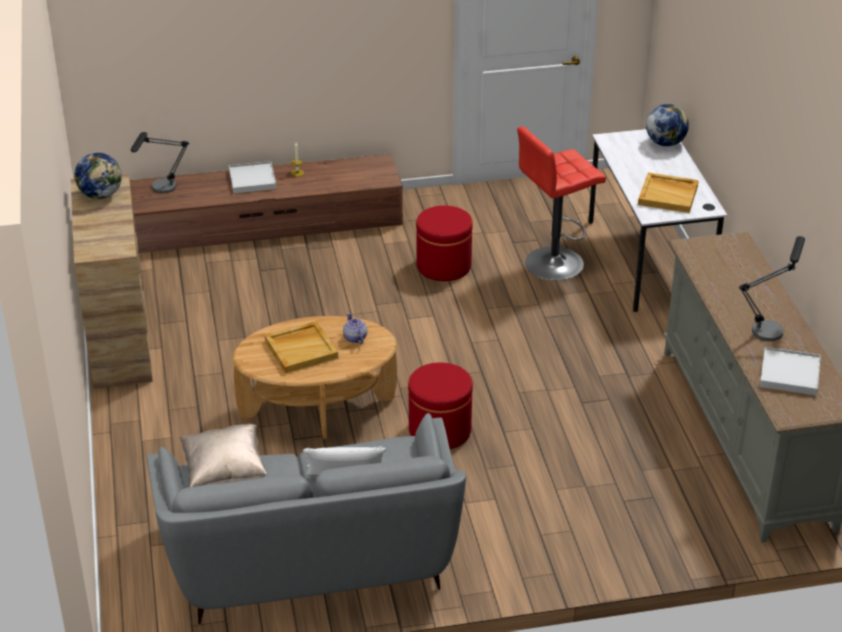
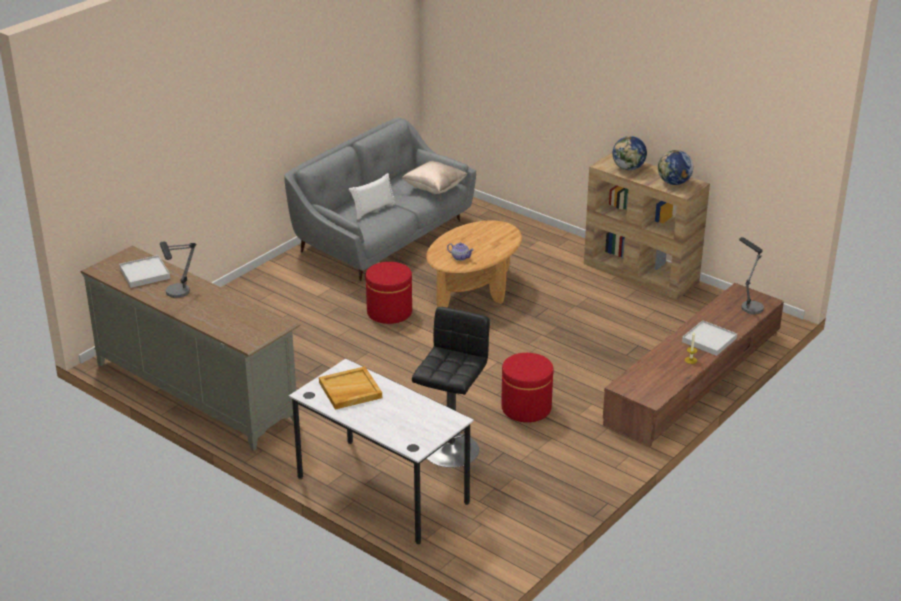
camera: 140 degrees right, 5 degrees down
(301, 349) = (480, 240): beige tray -> none
(553, 263) = (452, 450): red stool -> black stool
(665, 143) = (403, 439): globe -> globe (628, 168)

